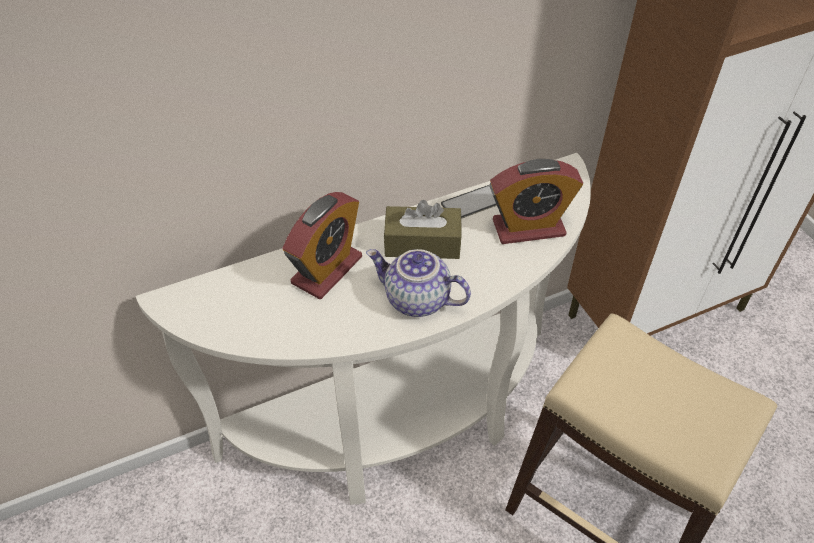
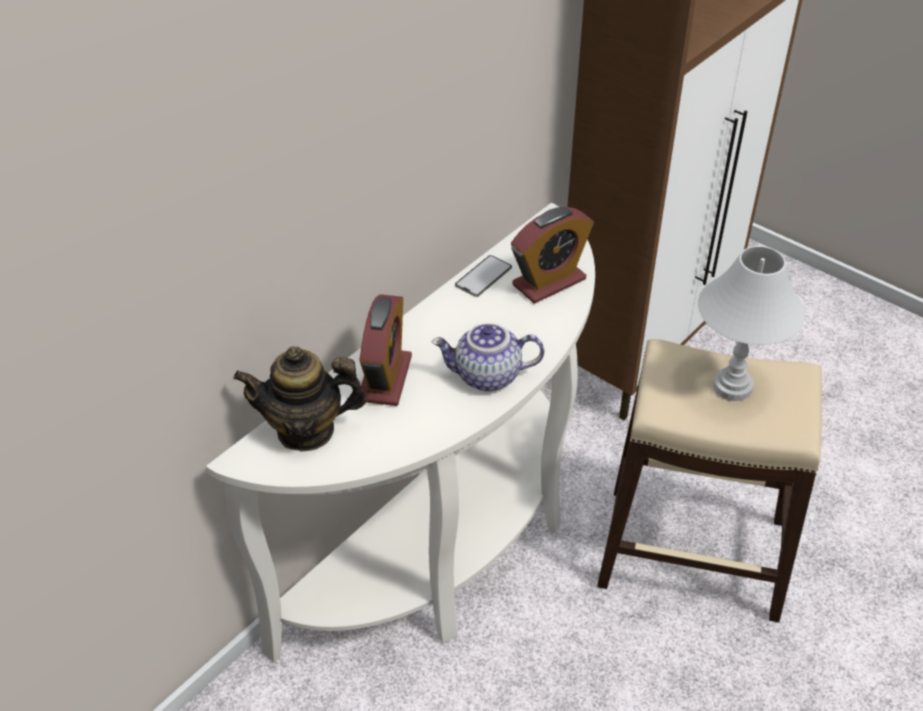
camera: 25 degrees left, 5 degrees down
(232, 294) = (306, 430): none -> teapot
(422, 243) = (460, 326): brown tissue box -> none
(668, 392) = (733, 387): none -> white table lamp

